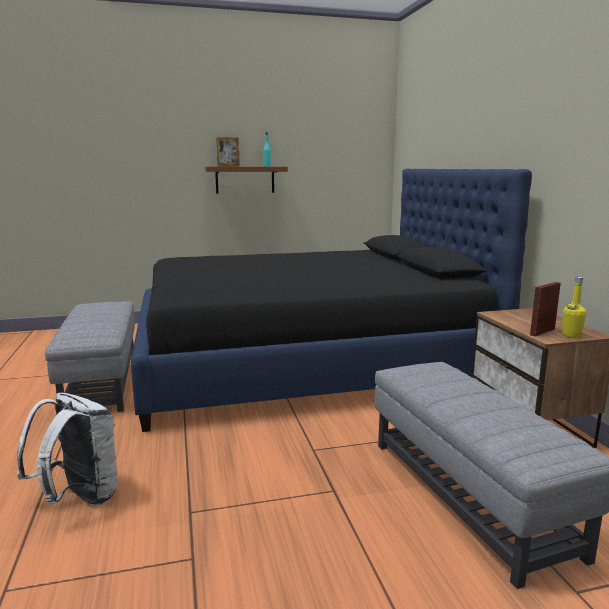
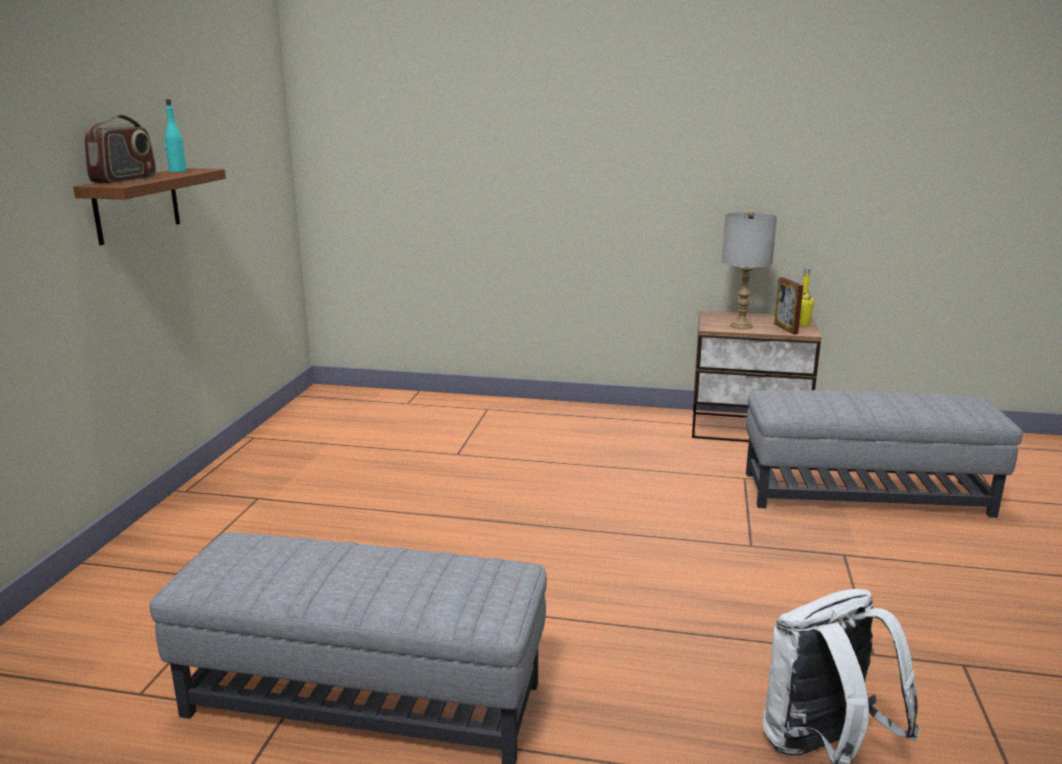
camera: 65 degrees left, 5 degrees up
(228, 166) = (124, 180): picture frame -> radio
(308, 363) = (480, 488): black bed -> none
(517, 320) = (741, 326): none -> grey table lamp

